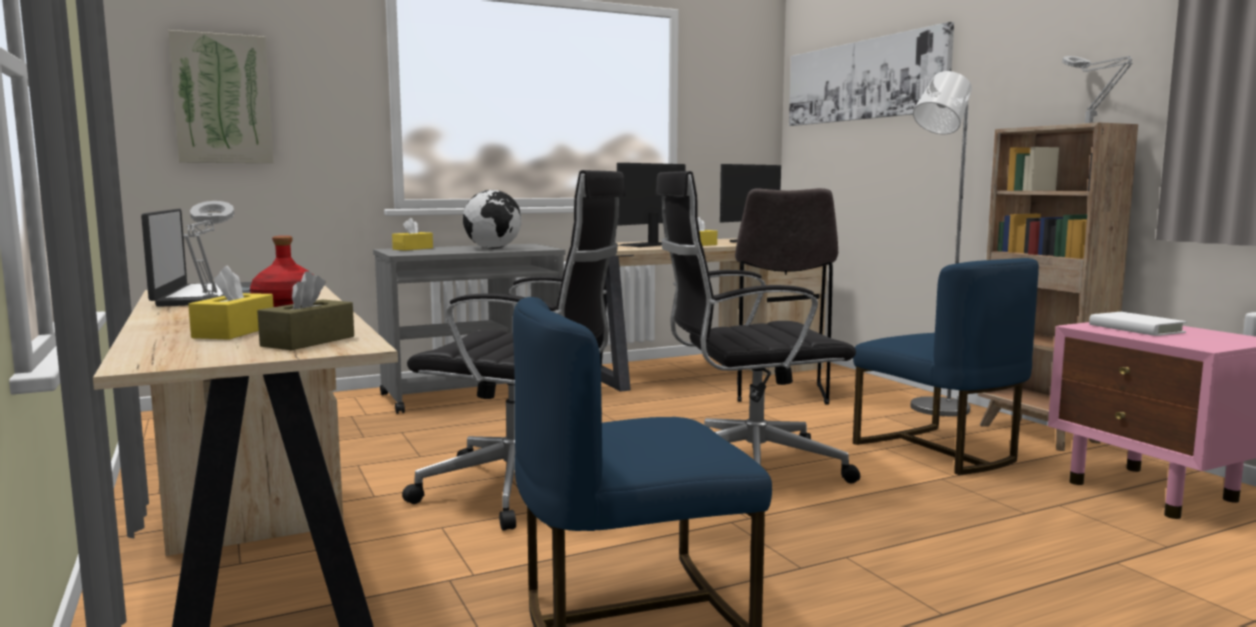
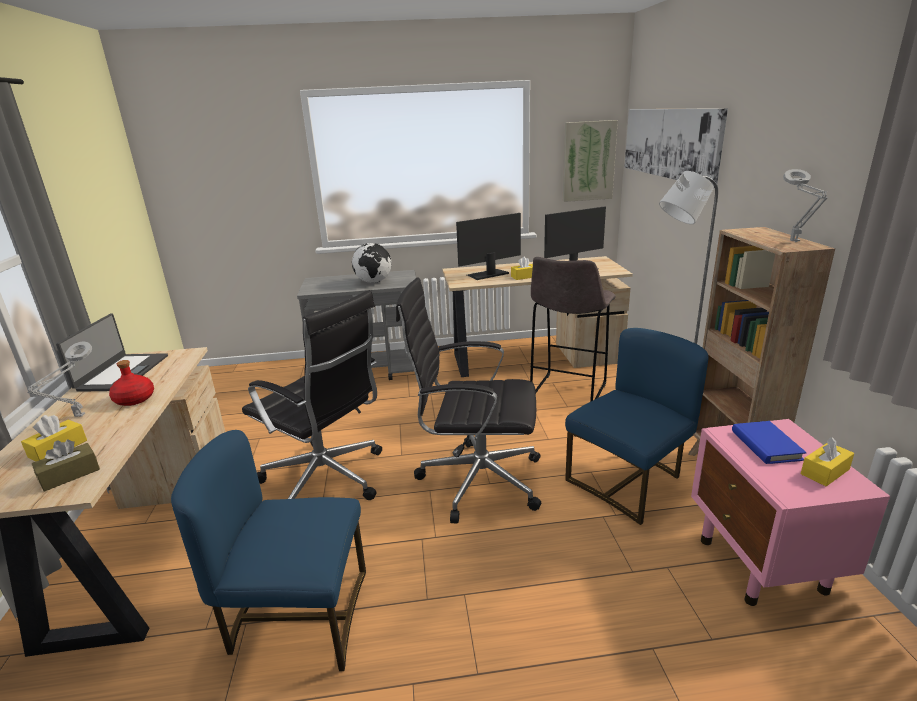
camera: 20 degrees right, 15 degrees up
(222, 99) = (206, 185): picture -> picture (588, 161)
(413, 249) = (326, 280): yellow tissue box -> yellow tissue box (825, 472)
(939, 451) = (628, 482): blue chair -> blue chair turned 120 degrees counterclockwise
(1136, 329) = (766, 445): white book -> blue book

